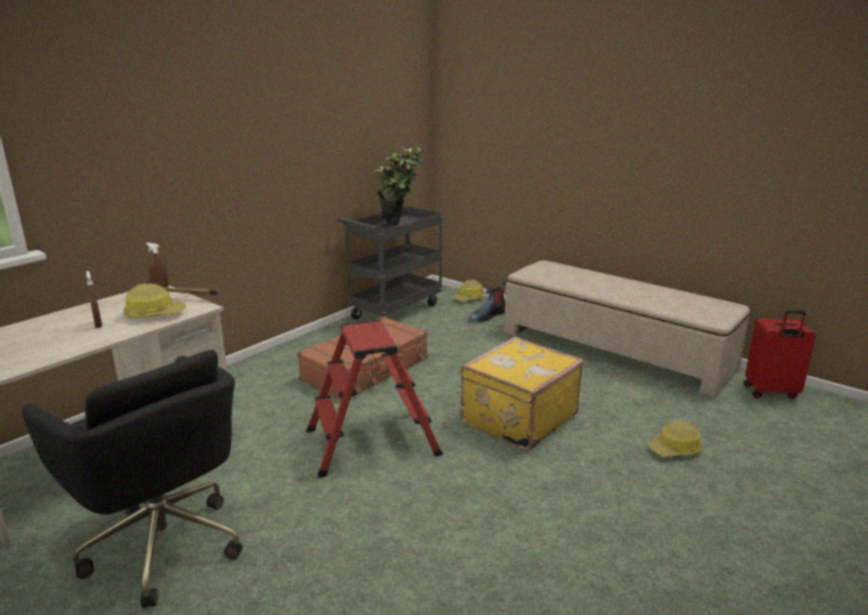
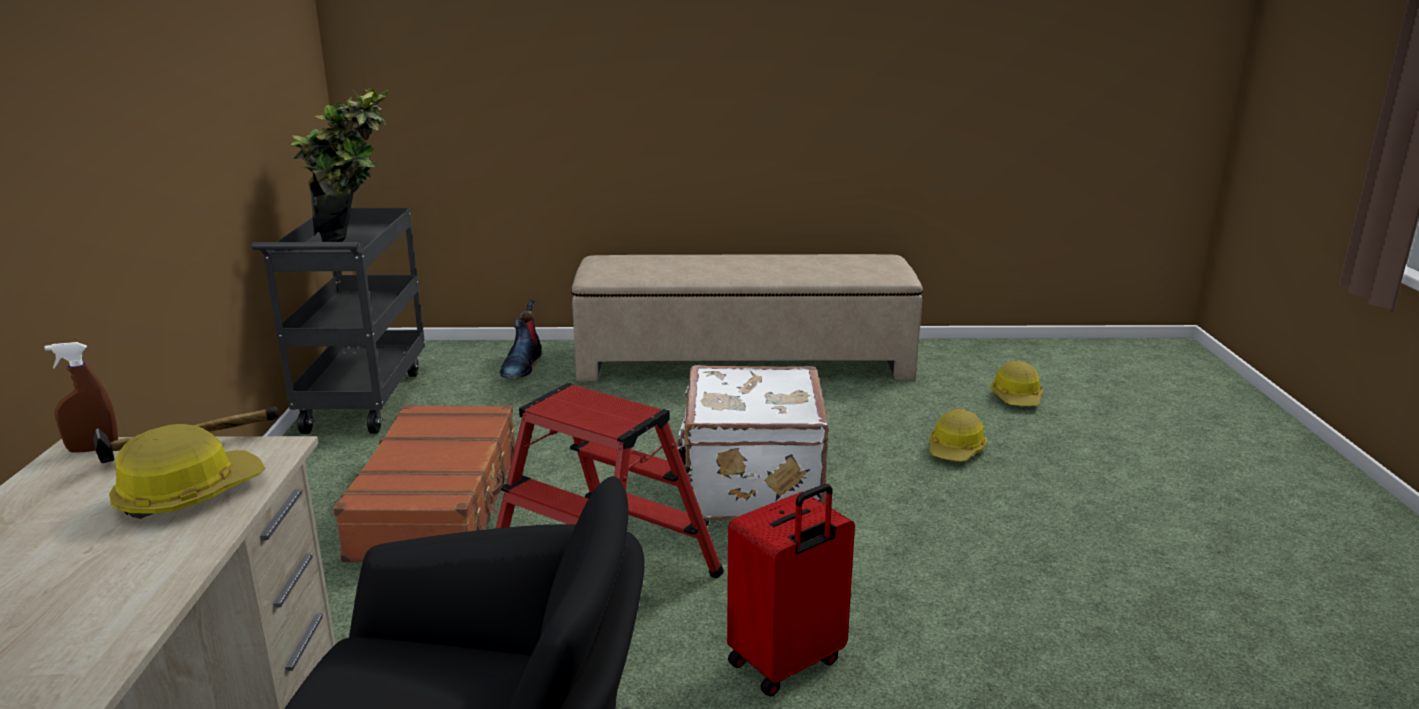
camera: 40 degrees left, 0 degrees up
(98, 324) = (82, 557): brown spray bottle -> none
(469, 298) = (458, 349): hard hat -> hard hat (1017, 398)
(517, 419) = (750, 486): yellow suitcase -> white suitcase
(771, 392) = (954, 356): red suitcase -> red suitcase (787, 663)

